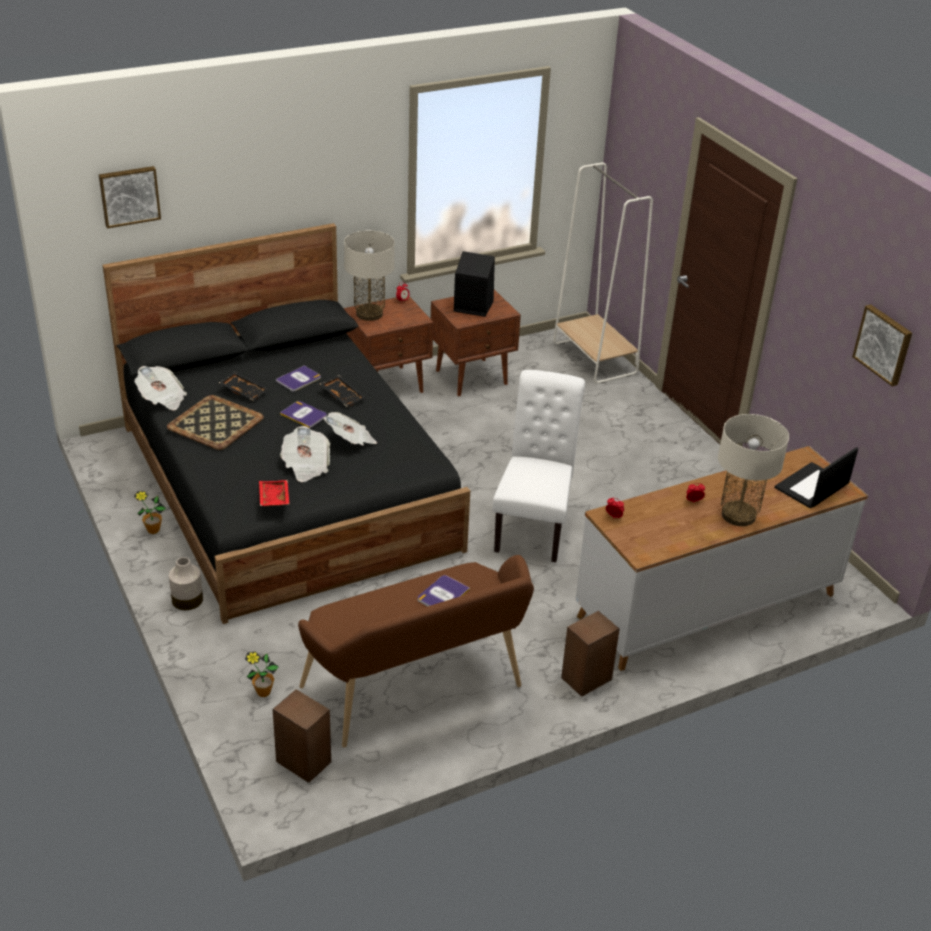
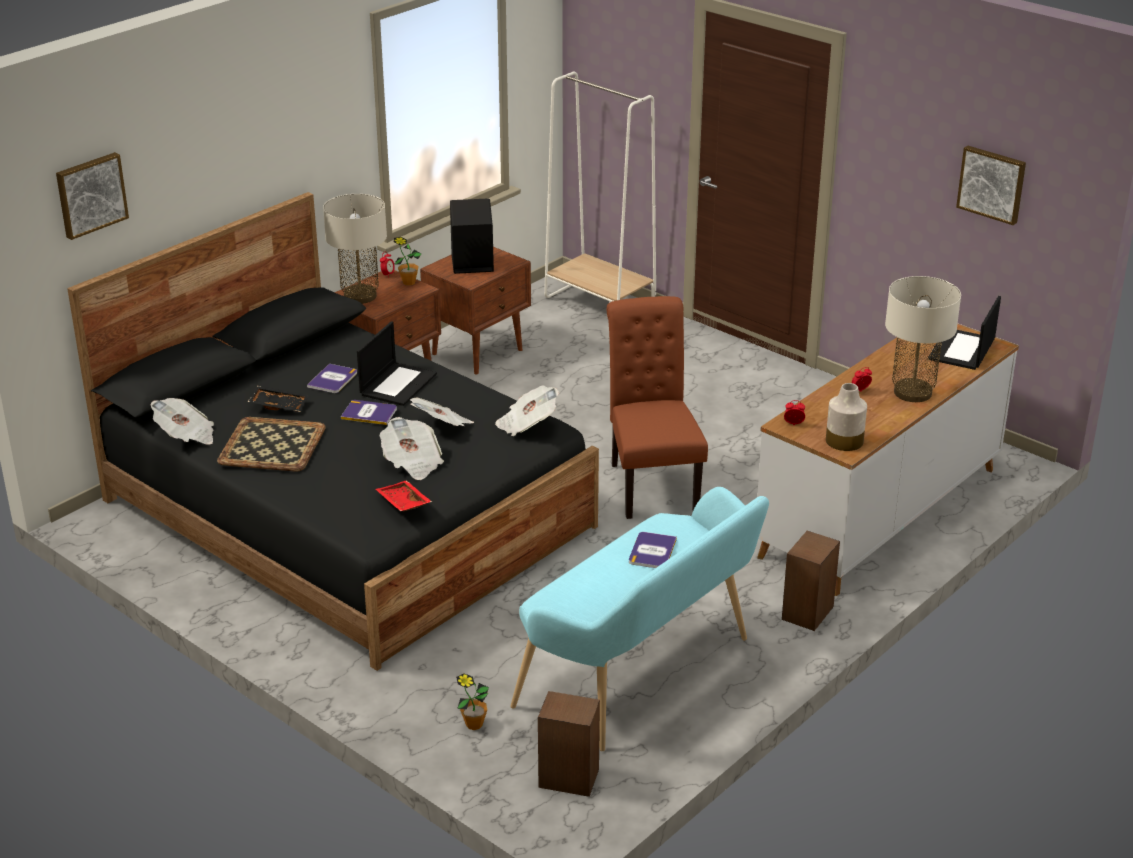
camera: 20 degrees left, 5 degrees down
(153, 530) = (220, 598): potted plant -> potted plant (409, 282)
(187, 599) = (316, 657): beige vase -> beige vase (844, 440)
(343, 395) = (398, 384): black tray -> laptop
(415, 456) = (527, 425): none -> newspaper
(418, 692) = (643, 675): brown bench -> turquoise bench
(533, 526) = (651, 483): white chair -> brown chair

